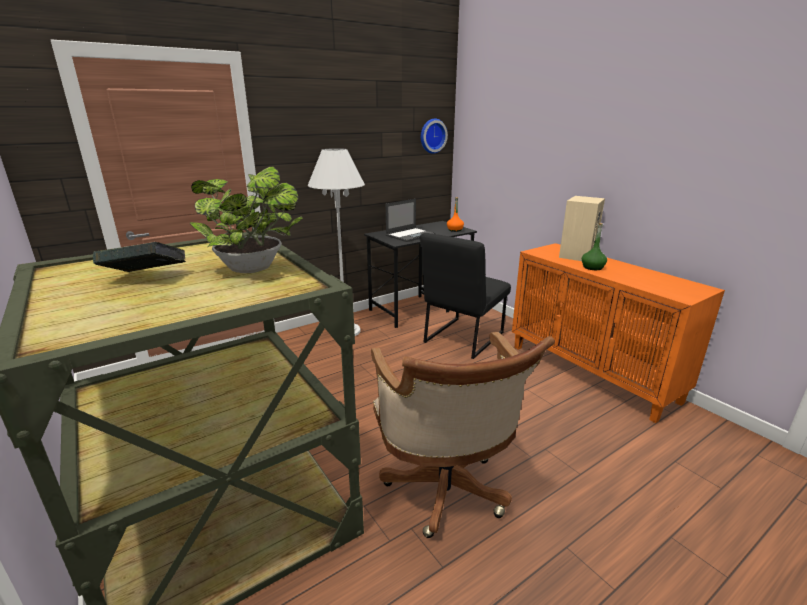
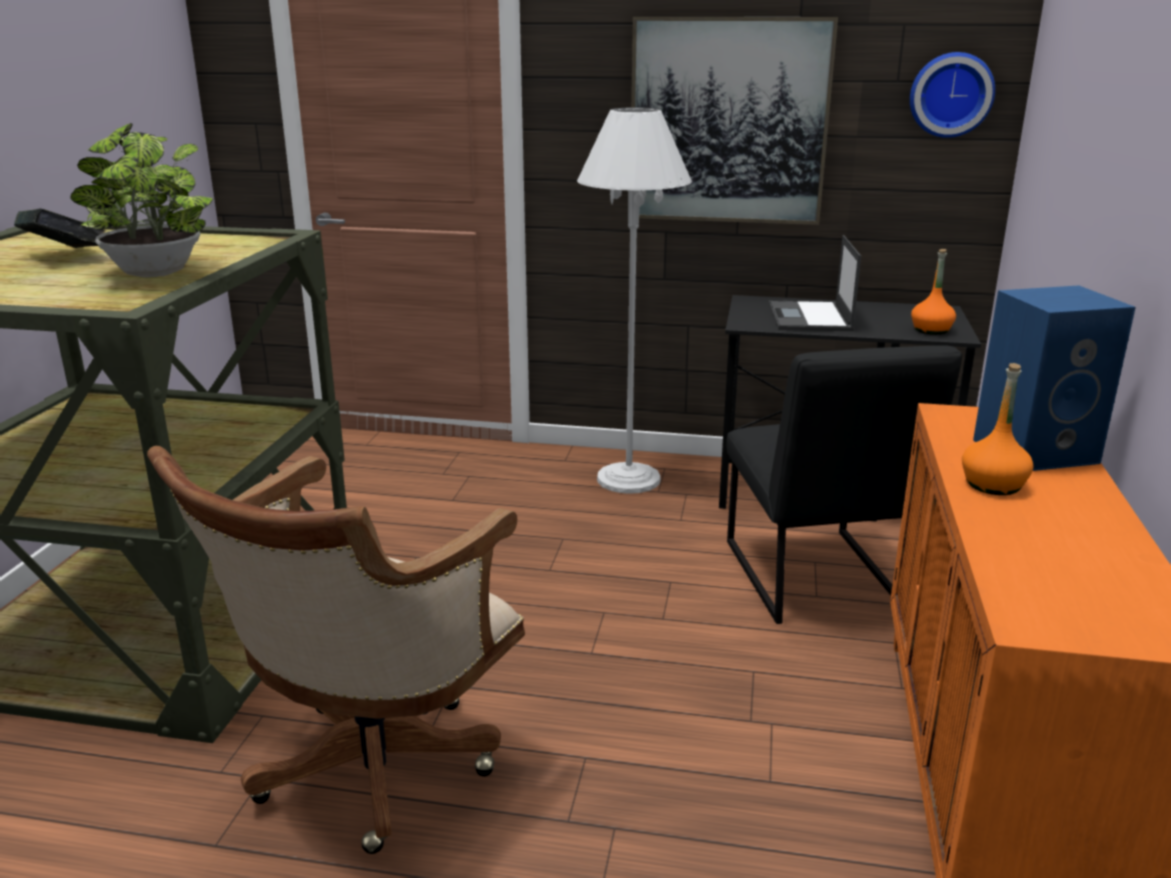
camera: 45 degrees right, 0 degrees up
(354, 153) = (728, 122): none -> picture
(411, 235) = (810, 317): laptop -> laptop turned 90 degrees clockwise
(462, 338) = (813, 578): black chair -> black chair turned 90 degrees counterclockwise
(576, 255) = (1036, 450): beige speaker -> blue speaker
(592, 267) = (993, 485): green bottle -> orange bottle

